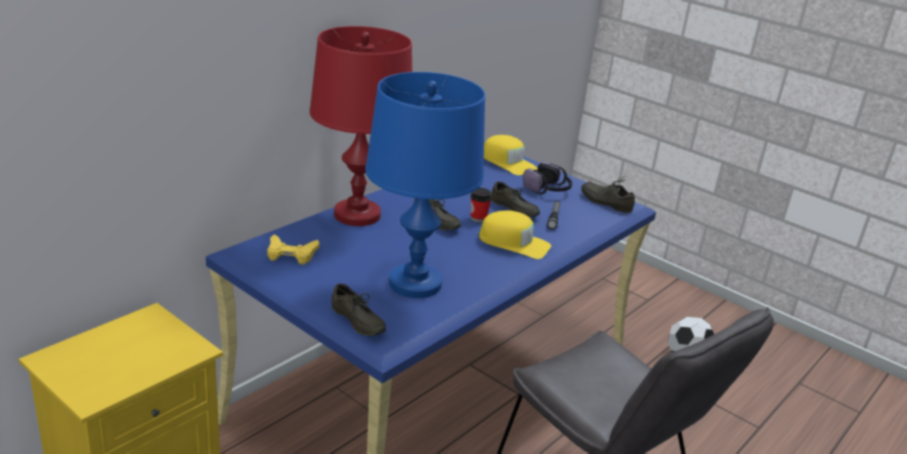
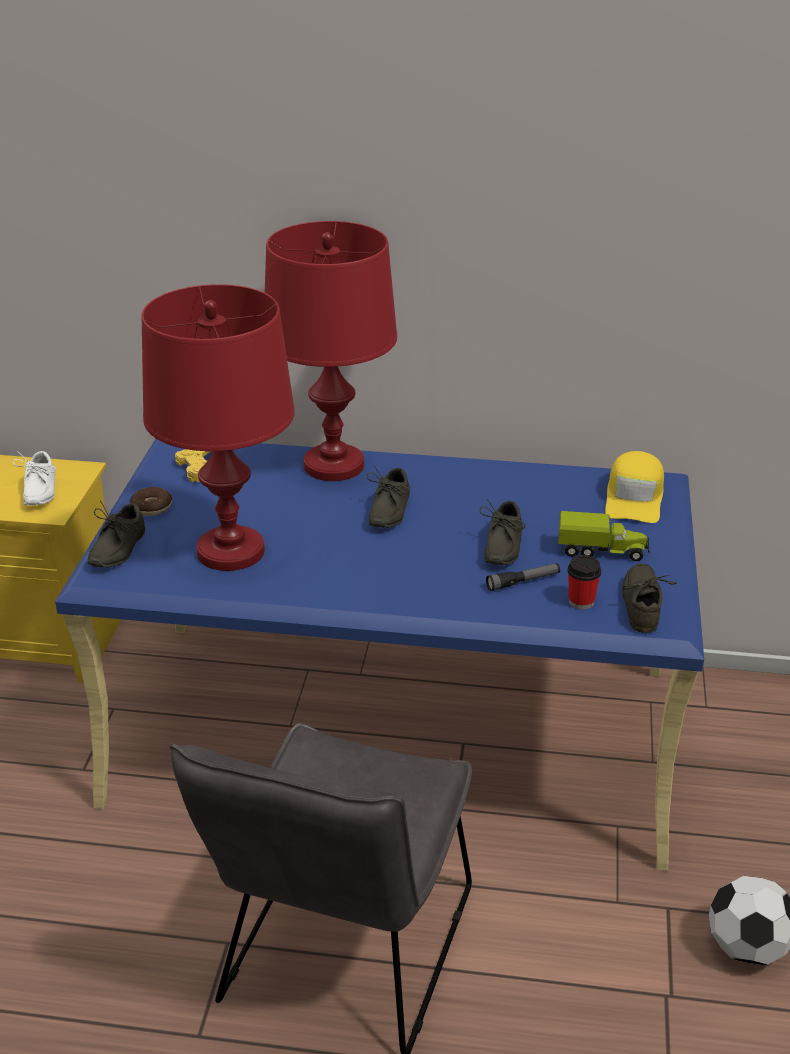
camera: 60 degrees right, 5 degrees up
(151, 346) = (37, 491): none -> white shoe
(317, 290) = (151, 507): none -> donut
(415, 283) = (231, 551): blue table lamp -> red table lamp
(478, 218) = (438, 533): cup -> cup (581, 602)
(514, 243) = (411, 577): yellow cap -> none
(548, 190) = (602, 551): headphones -> toy truck

